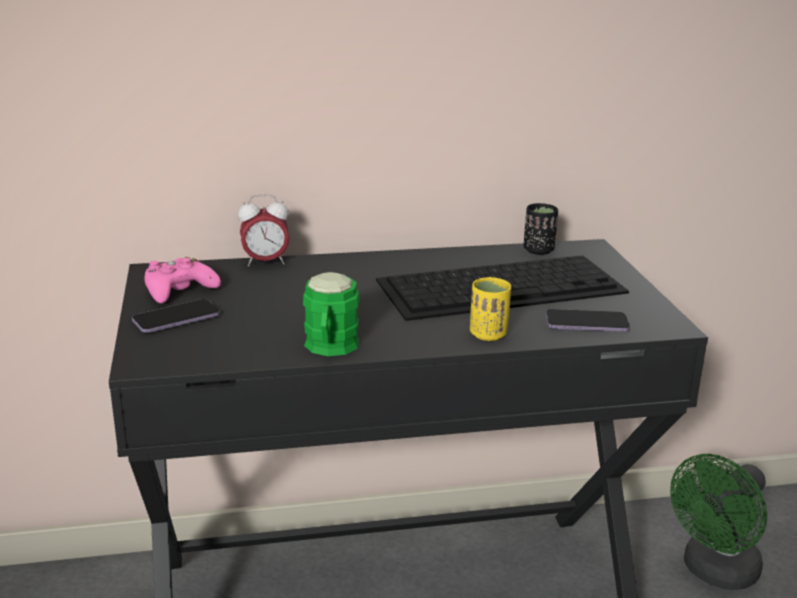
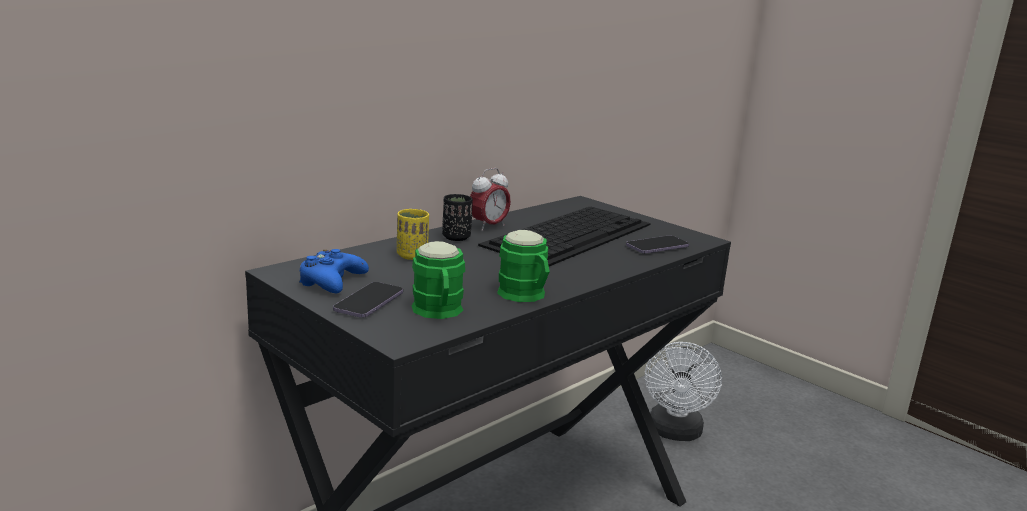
camera: 35 degrees left, 5 degrees down
(179, 290) = (332, 281): pink game controller -> blue game controller
(219, 344) = (439, 312): none -> green mug
(265, 262) = (369, 248): alarm clock -> alarm clock (488, 226)
(488, 334) = (612, 265): yellow cup -> yellow cup (412, 255)
(538, 250) = (553, 208): black cup -> black cup (456, 237)
(714, 572) = (674, 433): green fan -> white fan

